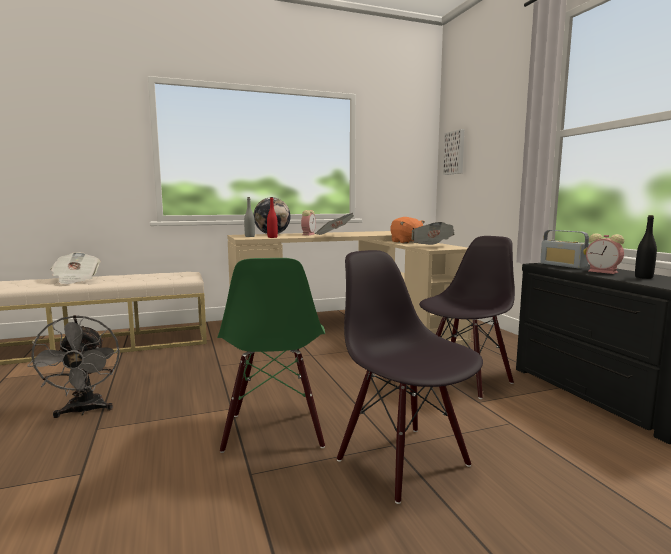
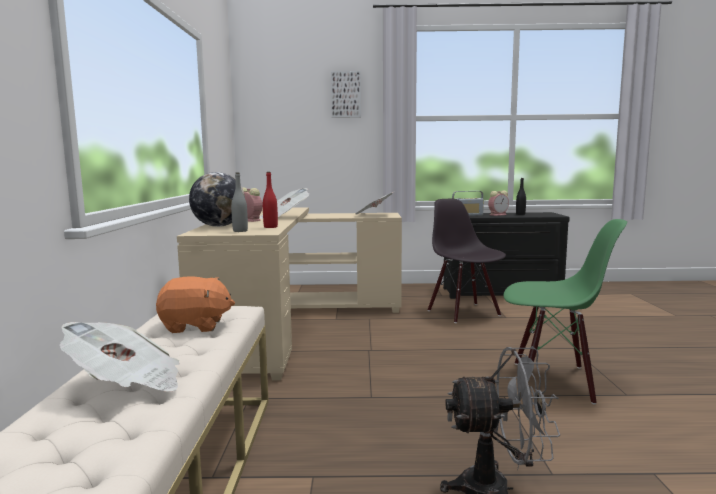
camera: 70 degrees left, 0 degrees up
(404, 461) = (595, 348): black chair -> none
(406, 242) = (323, 216): orange plush toy -> orange plush toy (195, 326)
(455, 152) = (268, 120): picture -> picture (346, 94)

